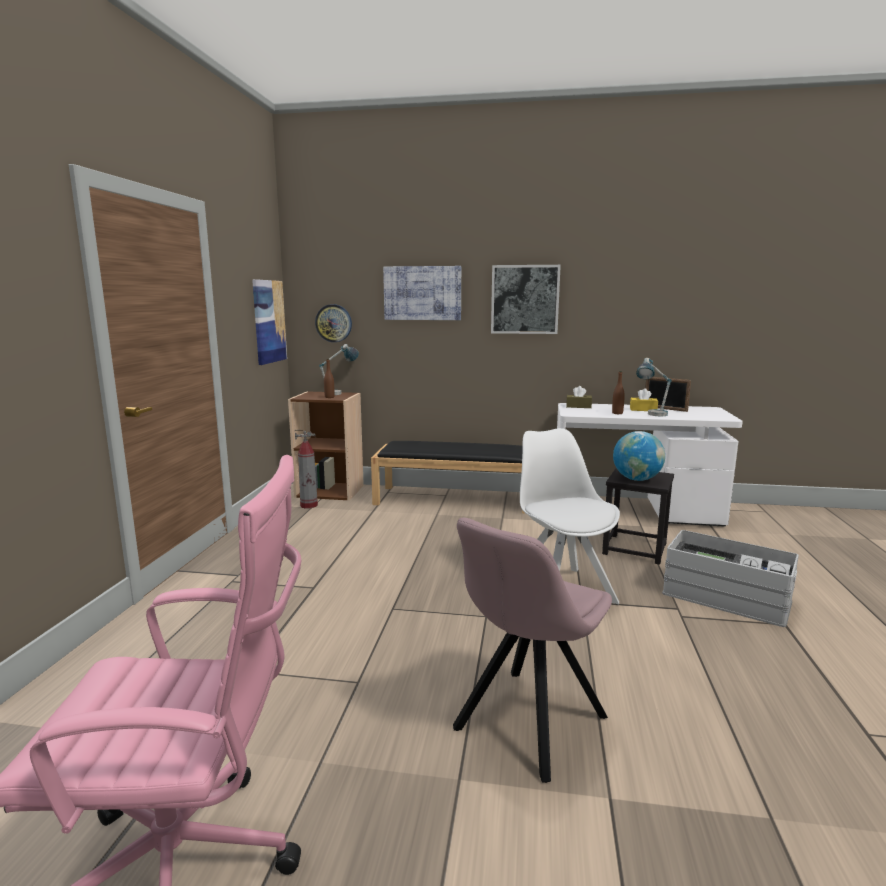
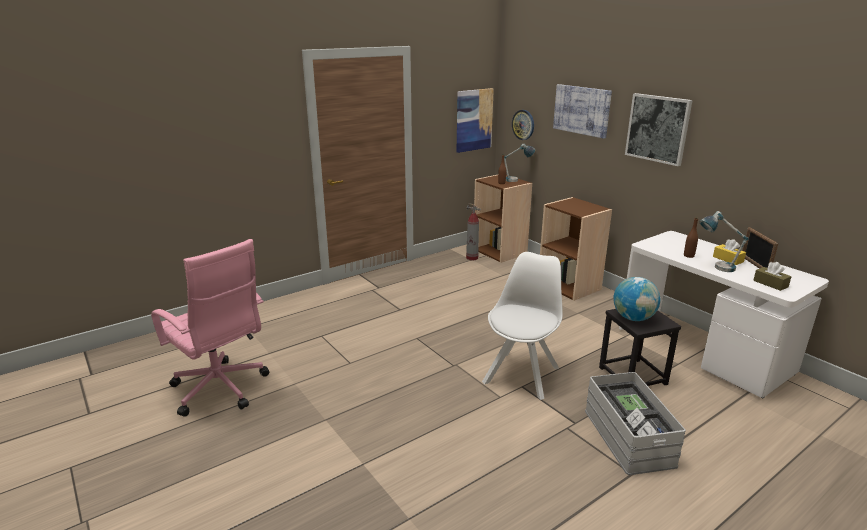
camera: 45 degrees right, 10 degrees up
(454, 499) = (570, 286): black bench -> brown bookcase
(528, 722) = (384, 419): pink chair -> none
(578, 406) = (675, 239): brown tissue box -> brown tissue box (770, 284)

